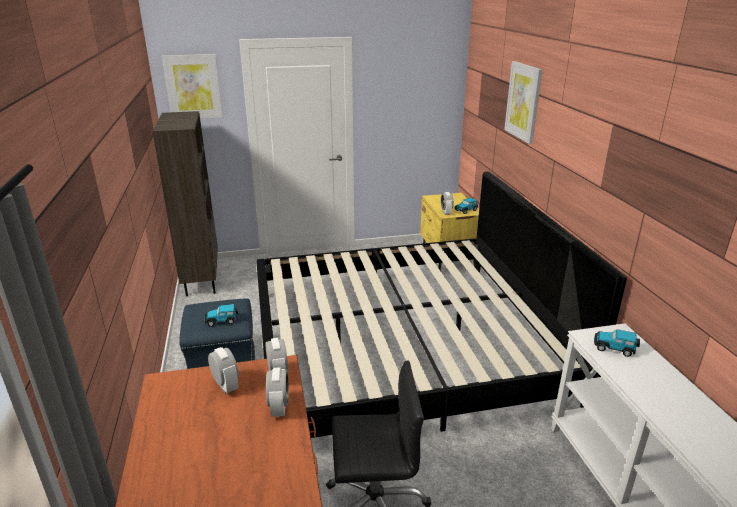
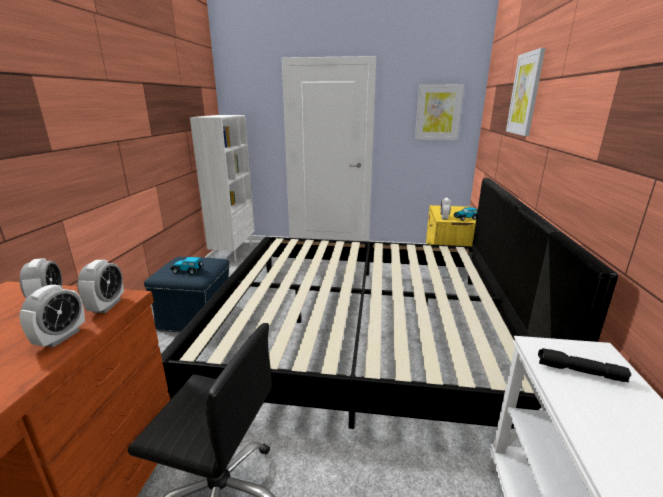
camera: 20 degrees right, 5 degrees down
(193, 87) = (245, 97): picture -> picture (438, 112)
(201, 280) = (233, 252): brown bookcase -> white bookcase
(614, 348) = (579, 372): toy car -> black flashlight

